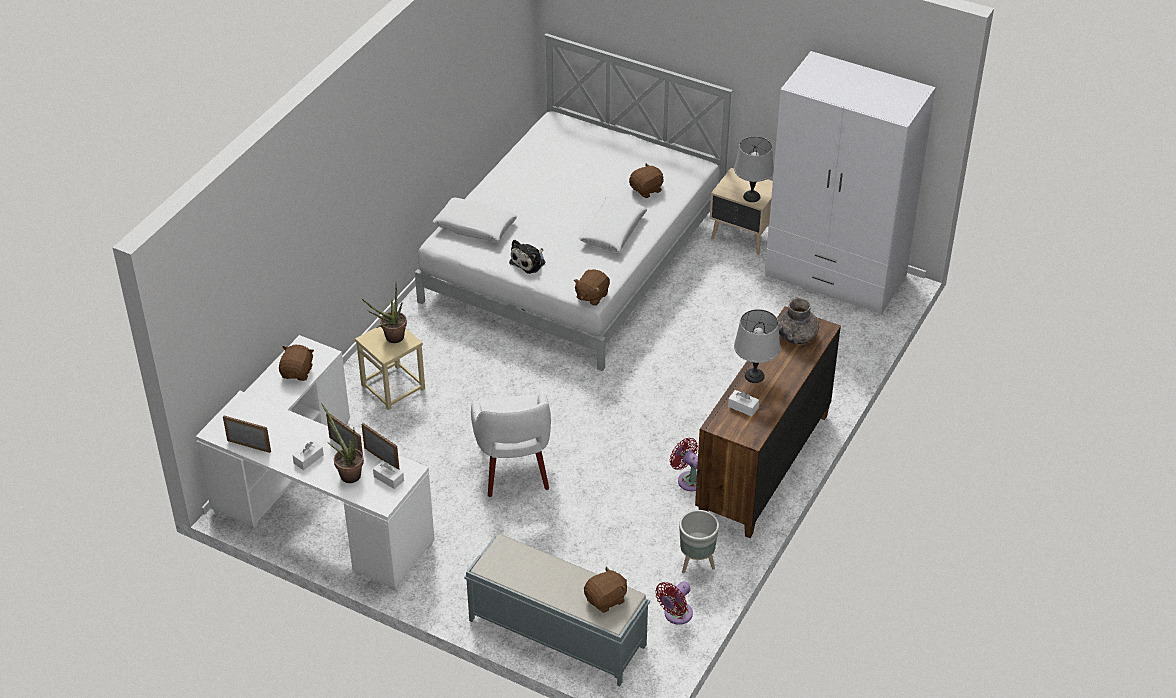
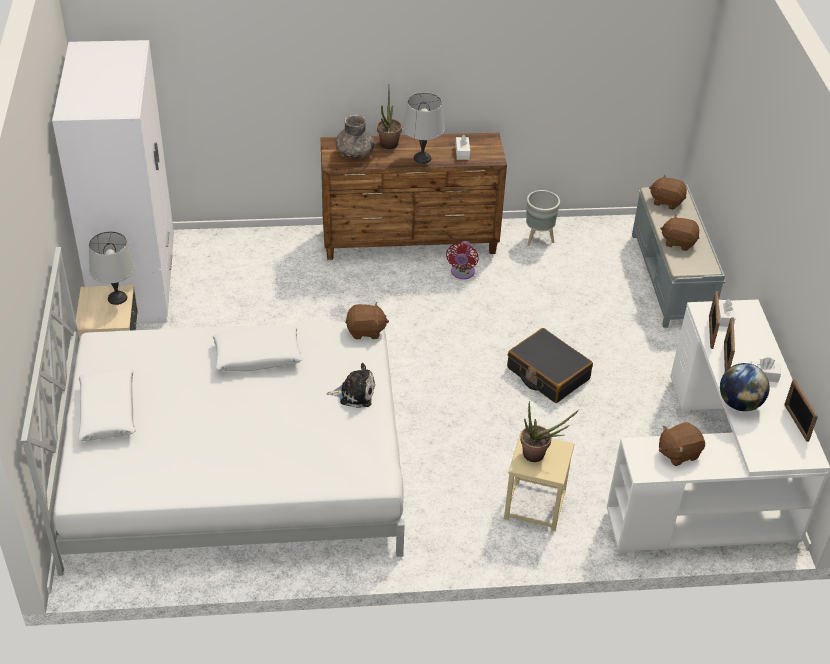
camera: 125 degrees left, 0 degrees up
(298, 426) = (739, 403): none -> globe
(347, 473) = (747, 344): potted plant -> potted plant (388, 146)
(475, 226) = (334, 460): white pillow -> white pillow (108, 411)
(513, 467) = (547, 374): white armchair -> black suitcase
(646, 190) = (169, 360): brown plush toy -> brown plush toy (678, 242)
(676, 615) = (593, 231): red fan -> none

